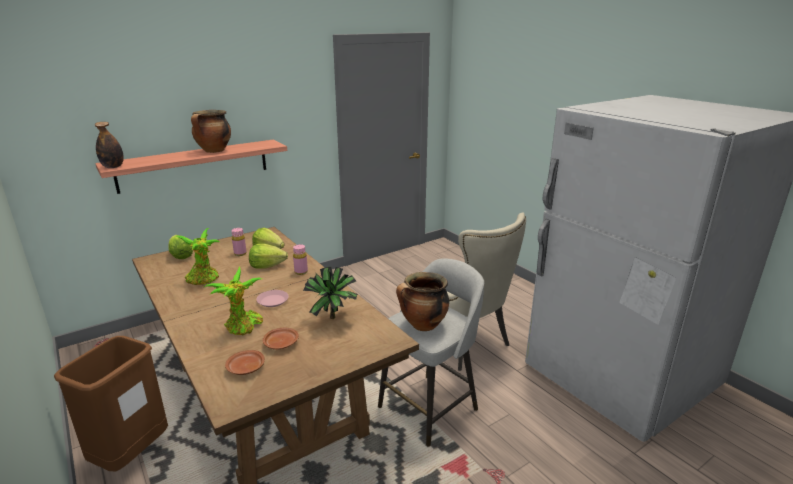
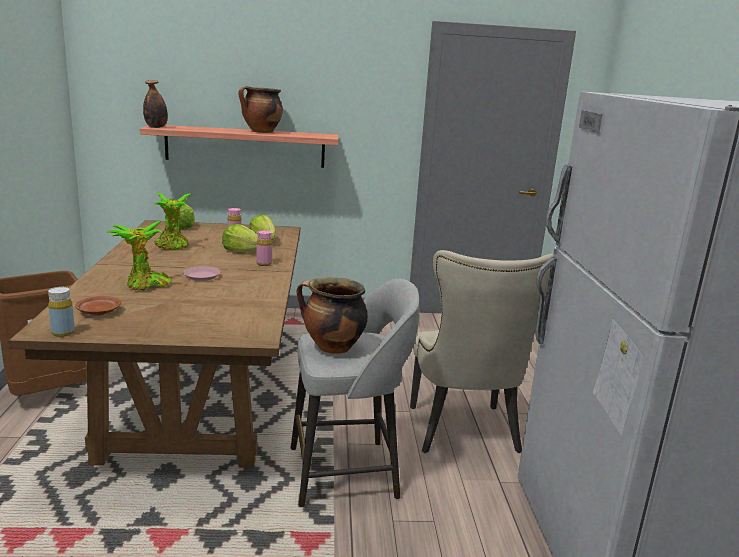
camera: 30 degrees right, 5 degrees down
(249, 400) = (63, 333): none -> yellow bottle
(281, 343) = (155, 306): brown plate -> none
(333, 320) = (229, 305): potted plant -> none

